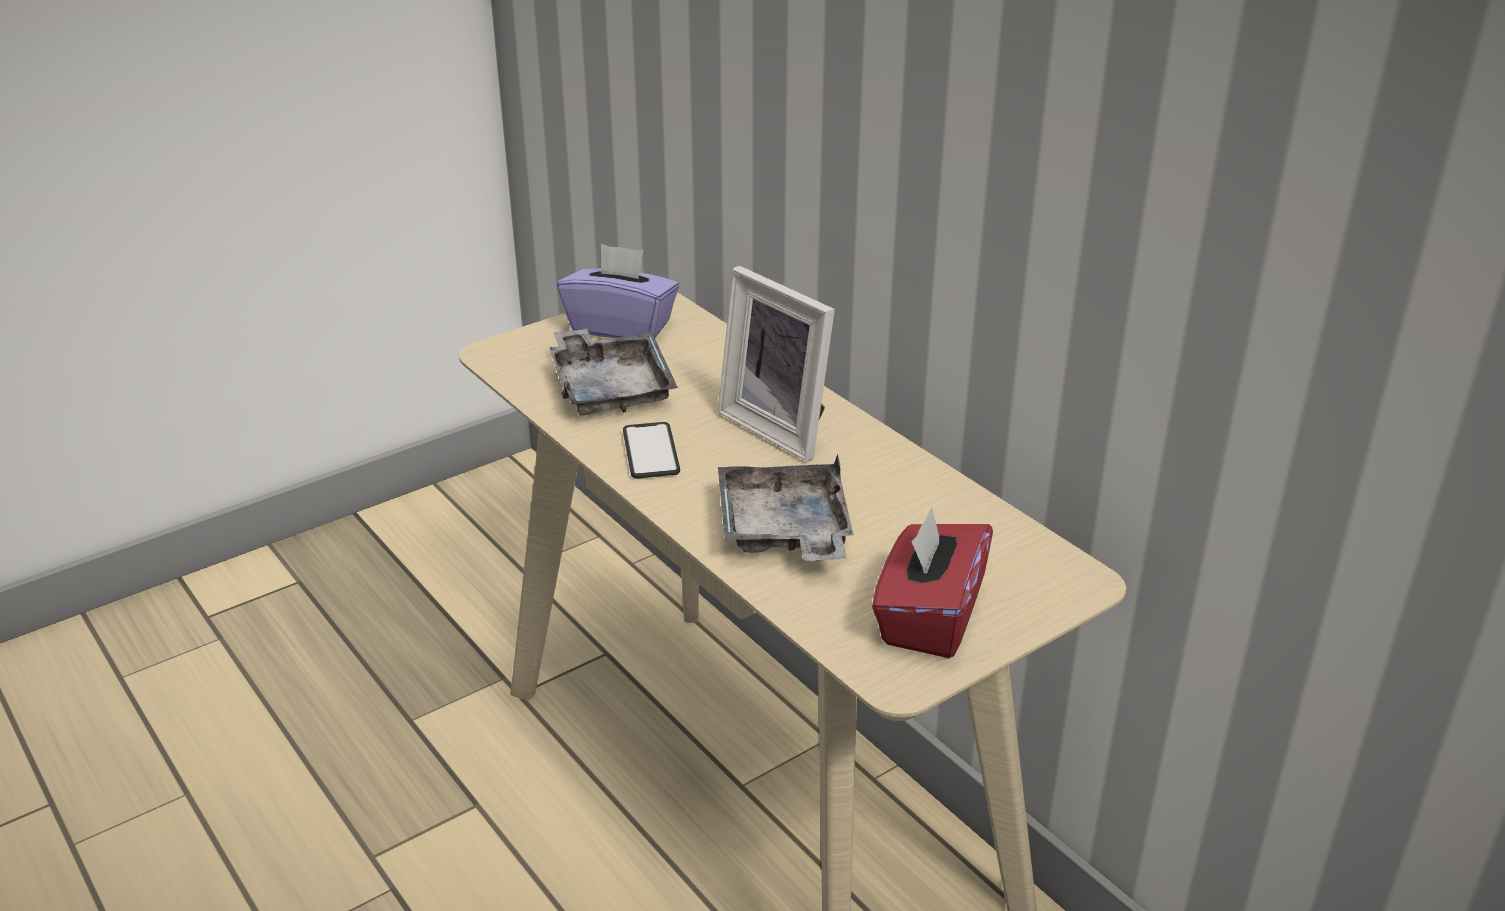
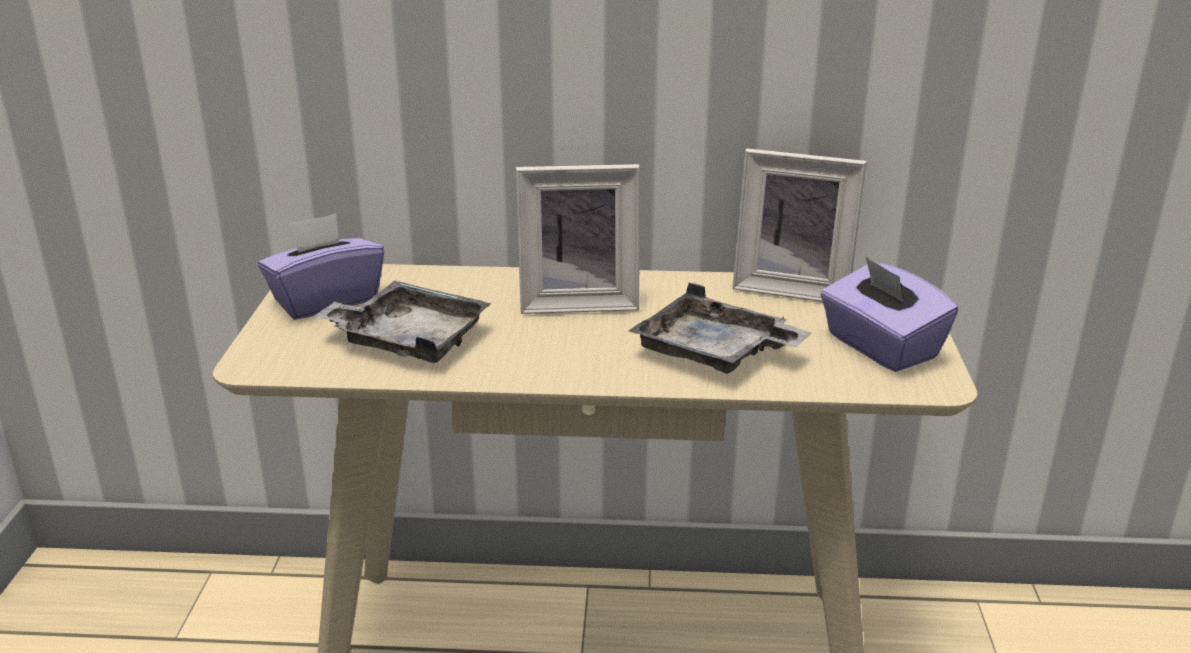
camera: 50 degrees left, 5 degrees down
(651, 452) = (529, 359): phone -> none
(929, 618) = (880, 347): red tissue box -> purple tissue box
(982, 520) = (793, 287): none -> picture frame

